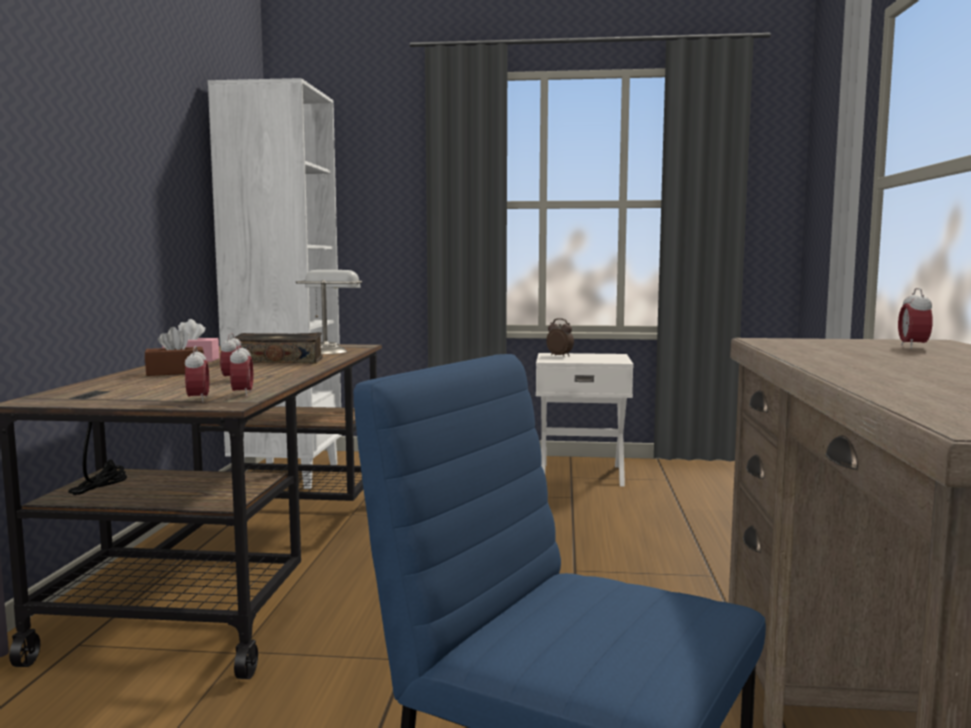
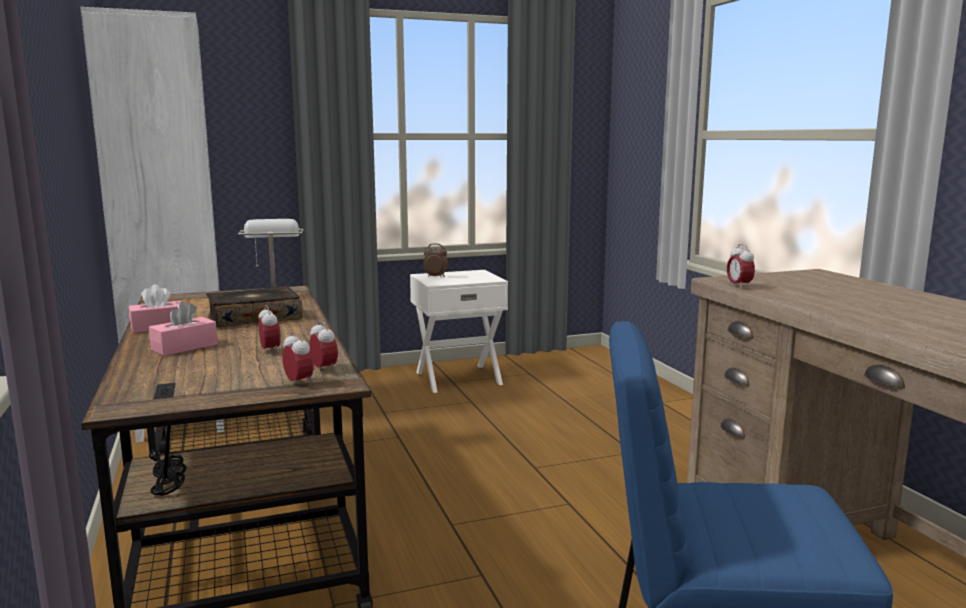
camera: 25 degrees left, 5 degrees up
(175, 372) = (184, 347): brown tissue box -> pink tissue box
(913, 347) = (822, 281): alarm clock -> alarm clock (739, 286)

